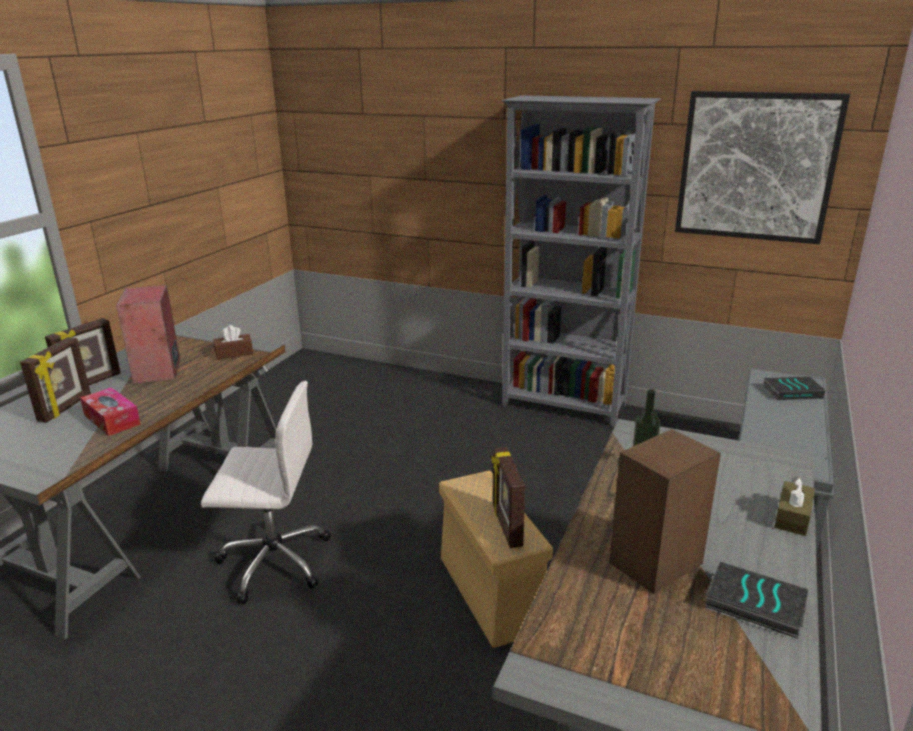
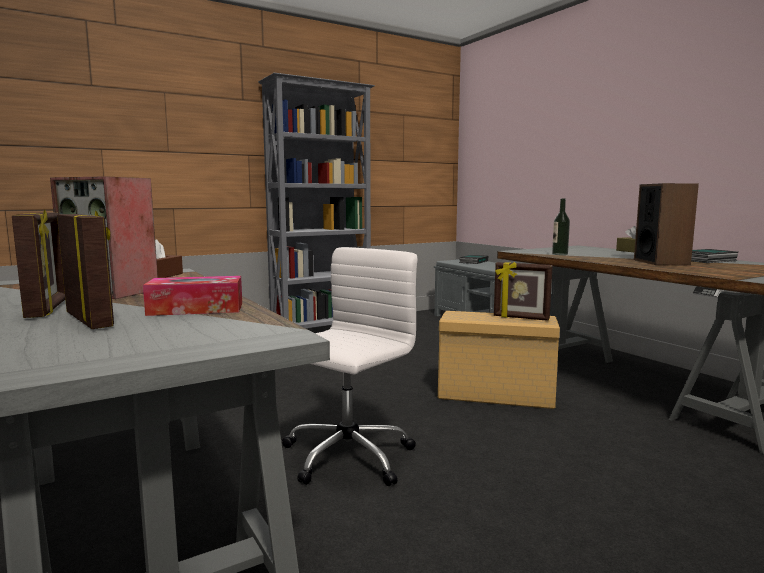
camera: 55 degrees left, 15 degrees down
(756, 167) = (407, 139): picture -> none

